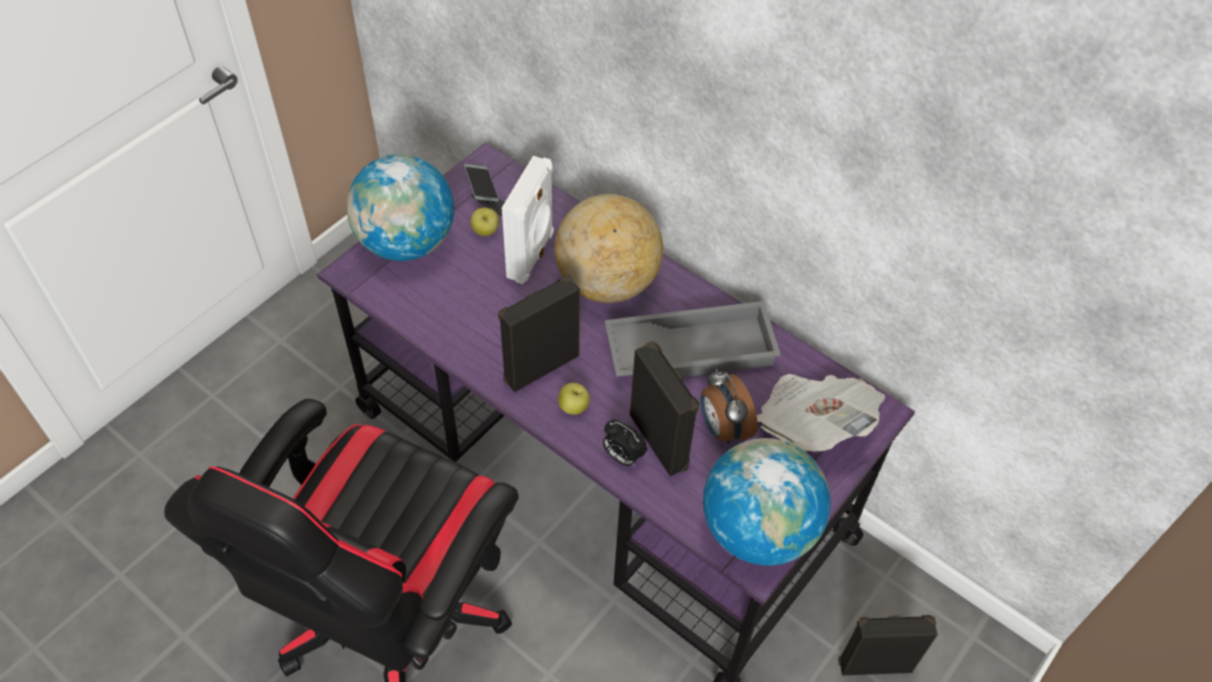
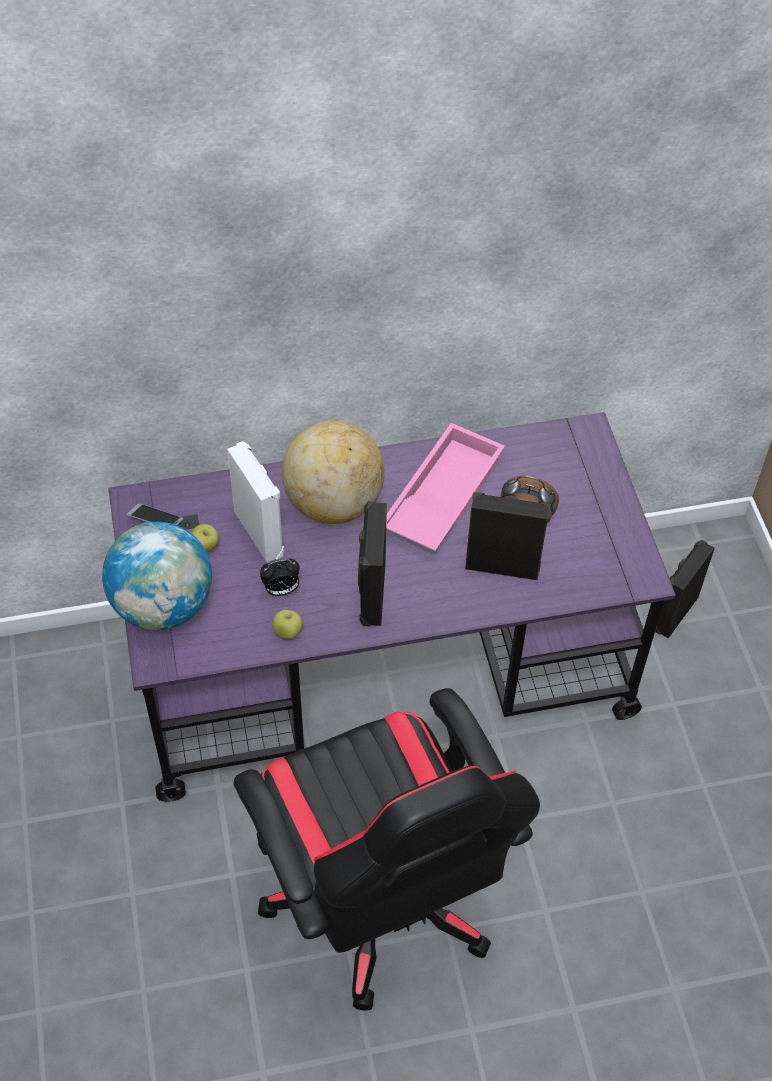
camera: 50 degrees left, 0 degrees up
(573, 407) = (427, 598): apple -> apple (288, 632)
(622, 456) = (496, 596): alarm clock -> alarm clock (281, 590)
(691, 348) = (441, 495): grey tray -> pink tray
(758, 529) = (620, 560): globe -> none
(811, 424) = (565, 473): newspaper -> none

